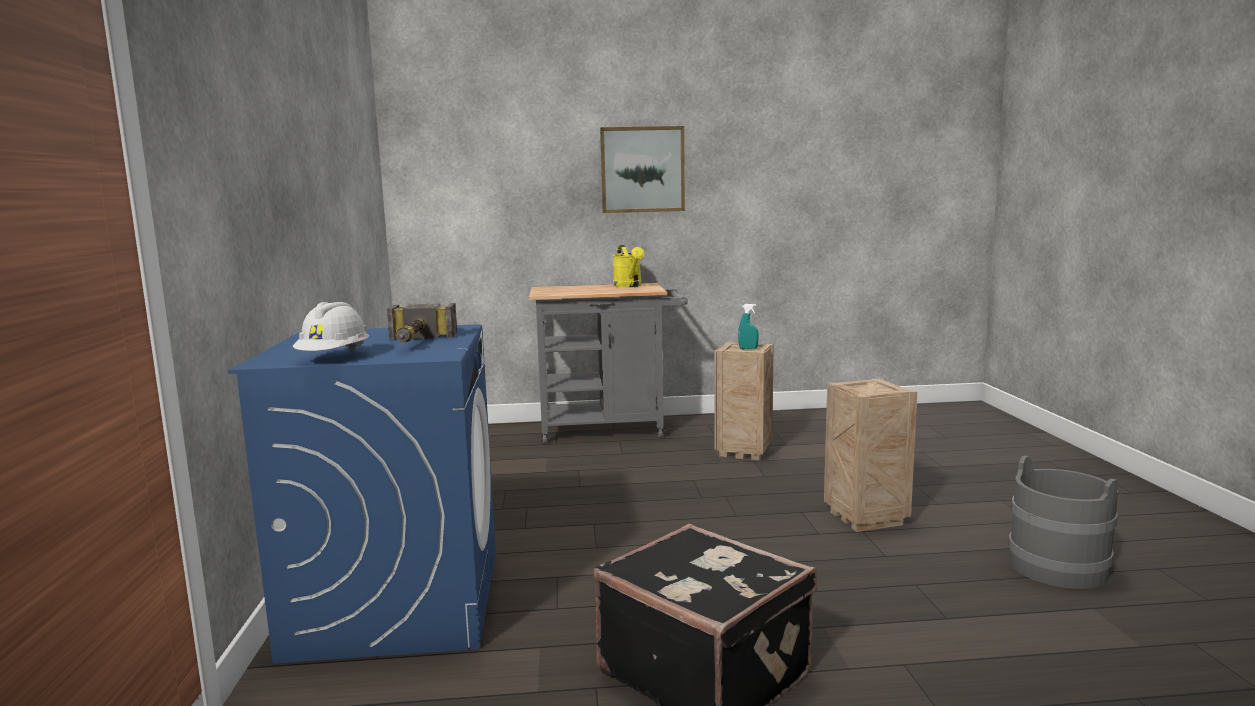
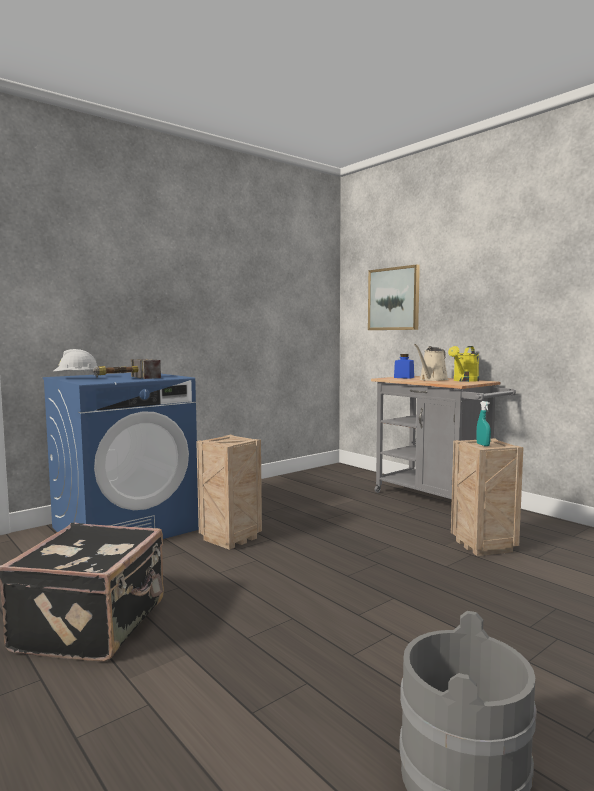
camera: 55 degrees right, 5 degrees down
(552, 290) = (404, 377): none -> blue jar
(597, 289) = (432, 380): none -> beige watering can
(642, 169) = (496, 281): picture -> picture (394, 299)
(864, 518) = (423, 627): crate -> crate (230, 538)

